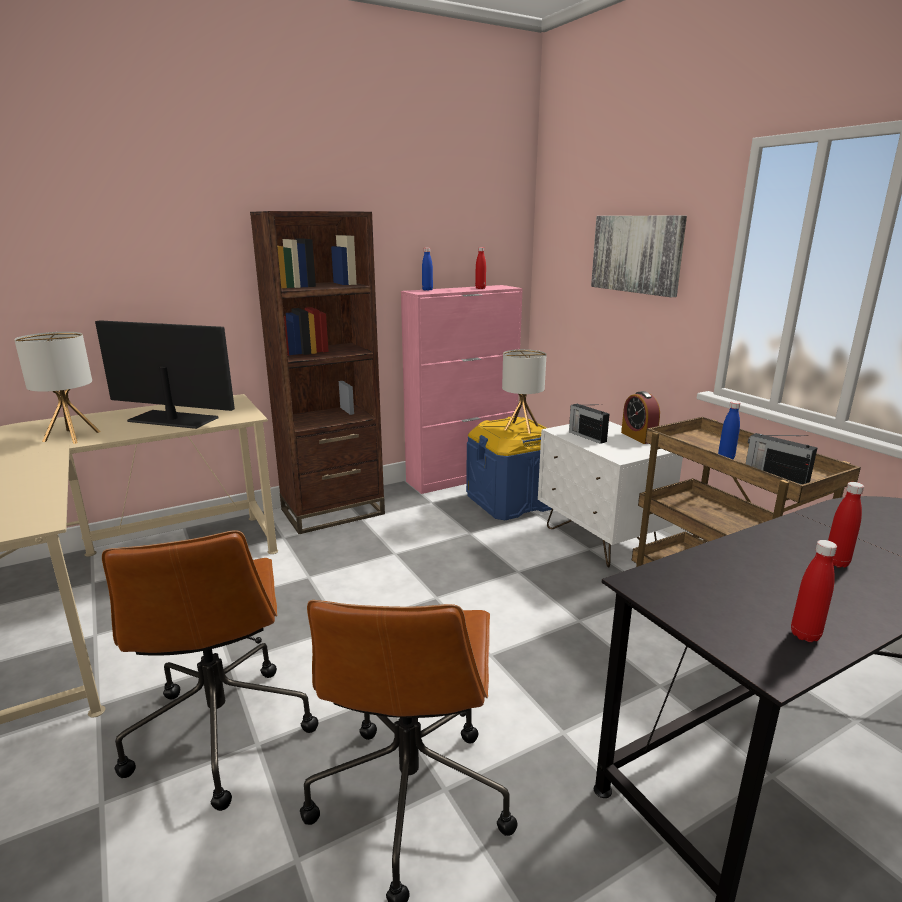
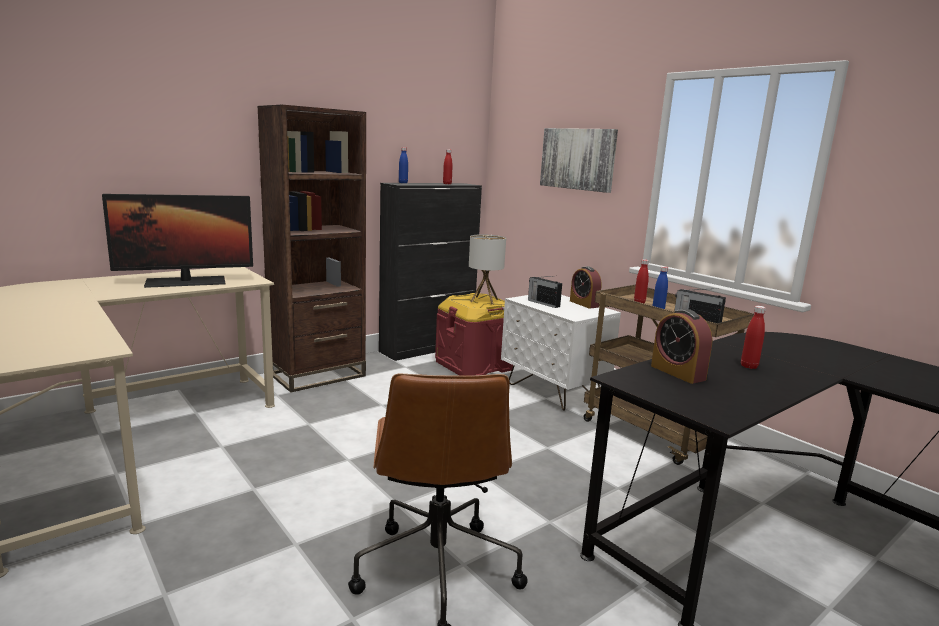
camera: 10 degrees left, 5 degrees down
(71, 436) = (94, 292): table lamp -> none
(173, 419) = (186, 282): monitor -> monitor turned 150 degrees clockwise
(221, 730) = (260, 536): brown office chair -> none
(462, 477) = (428, 348): pink cabinet -> black cabinet
(511, 501) = (474, 365): blue storage box -> red storage box
(728, 573) = (677, 372): none -> alarm clock
(805, 635) = (736, 402): red bottle -> red bottle (639, 302)

